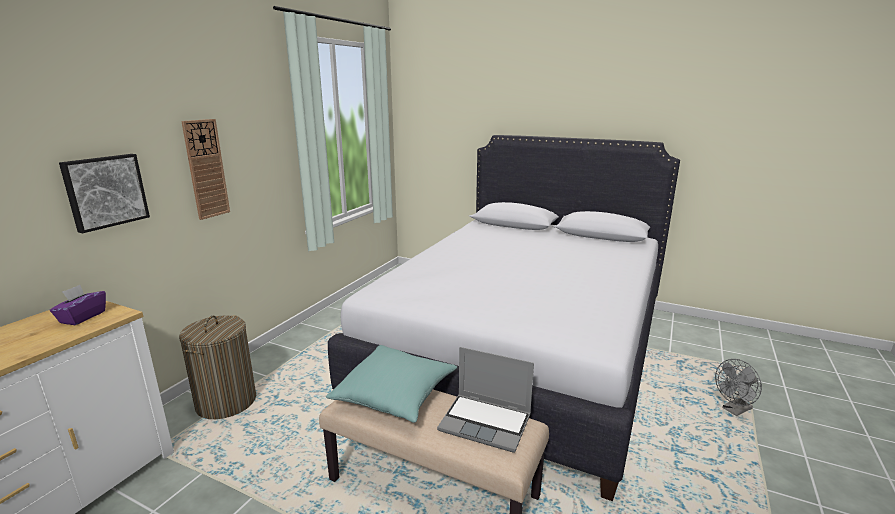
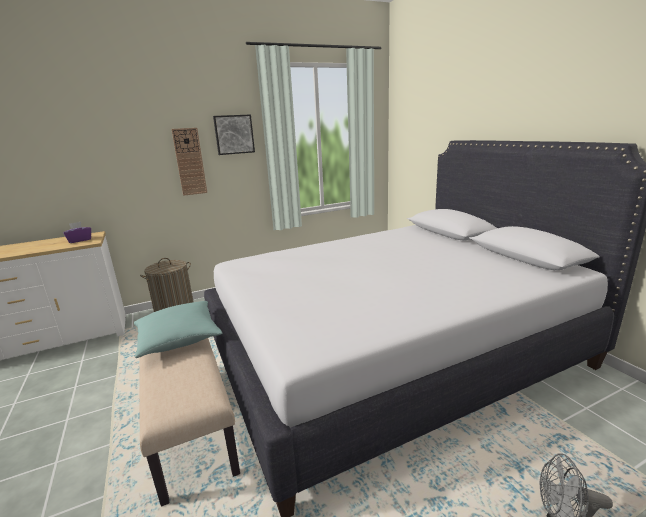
camera: 40 degrees right, 0 degrees up
(105, 191) = (117, 171): picture -> picture (234, 134)
(486, 423) = (188, 383): laptop -> none

